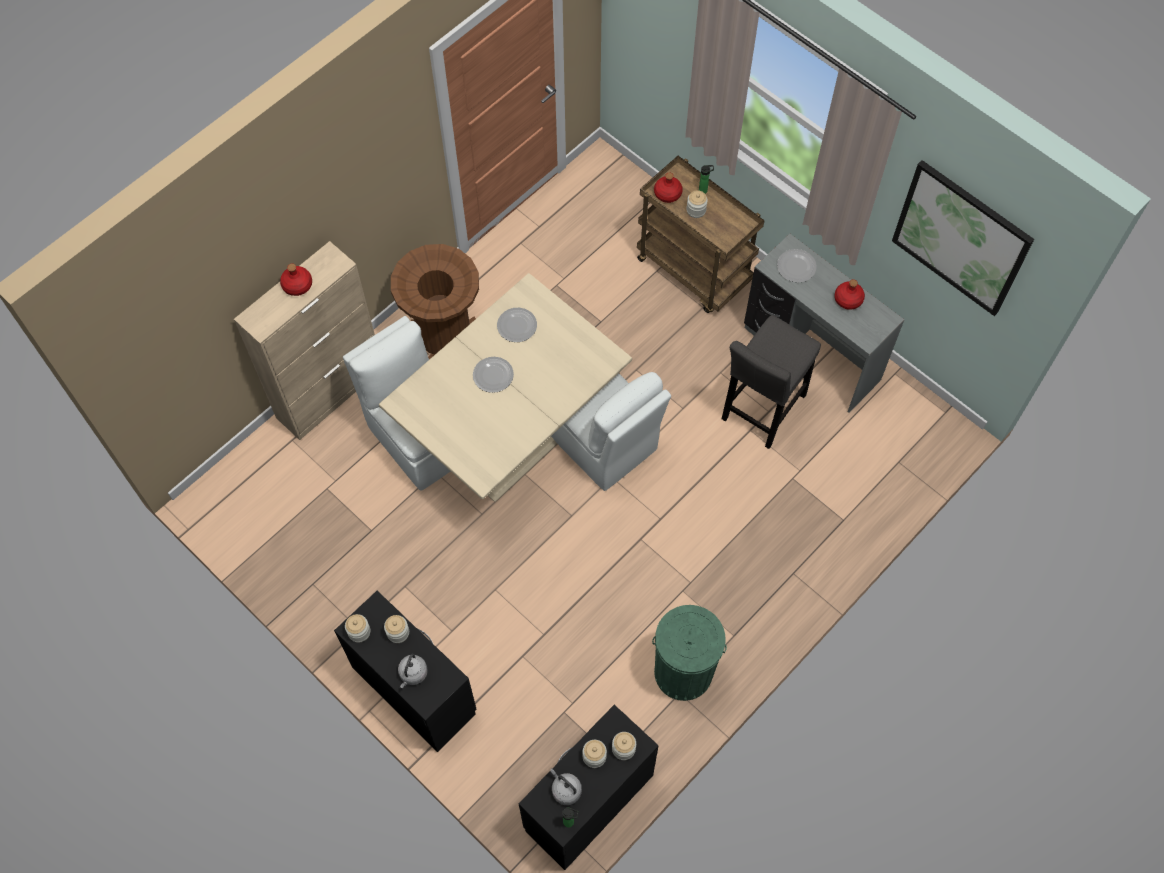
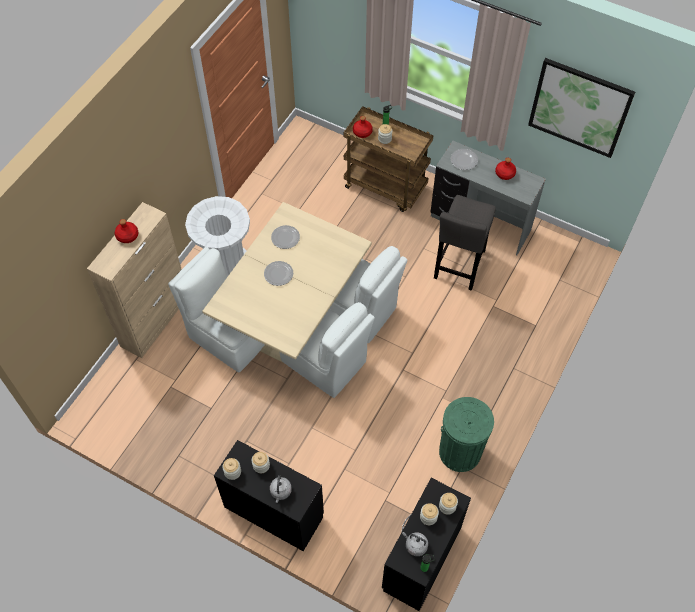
camera: 15 degrees left, 5 degrees down
(444, 336) = (226, 265): brown trash can -> white trash can
(538, 504) = (325, 362): none -> white chair

